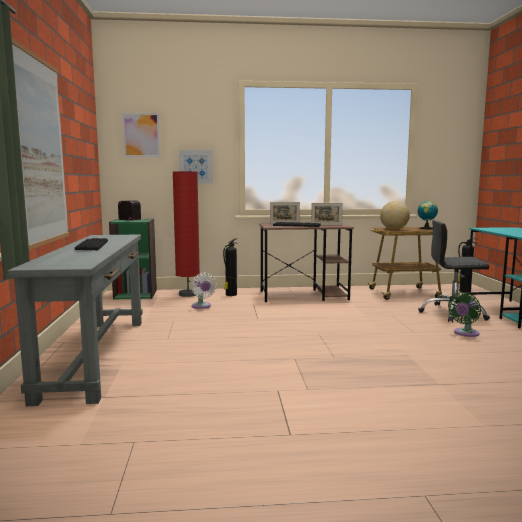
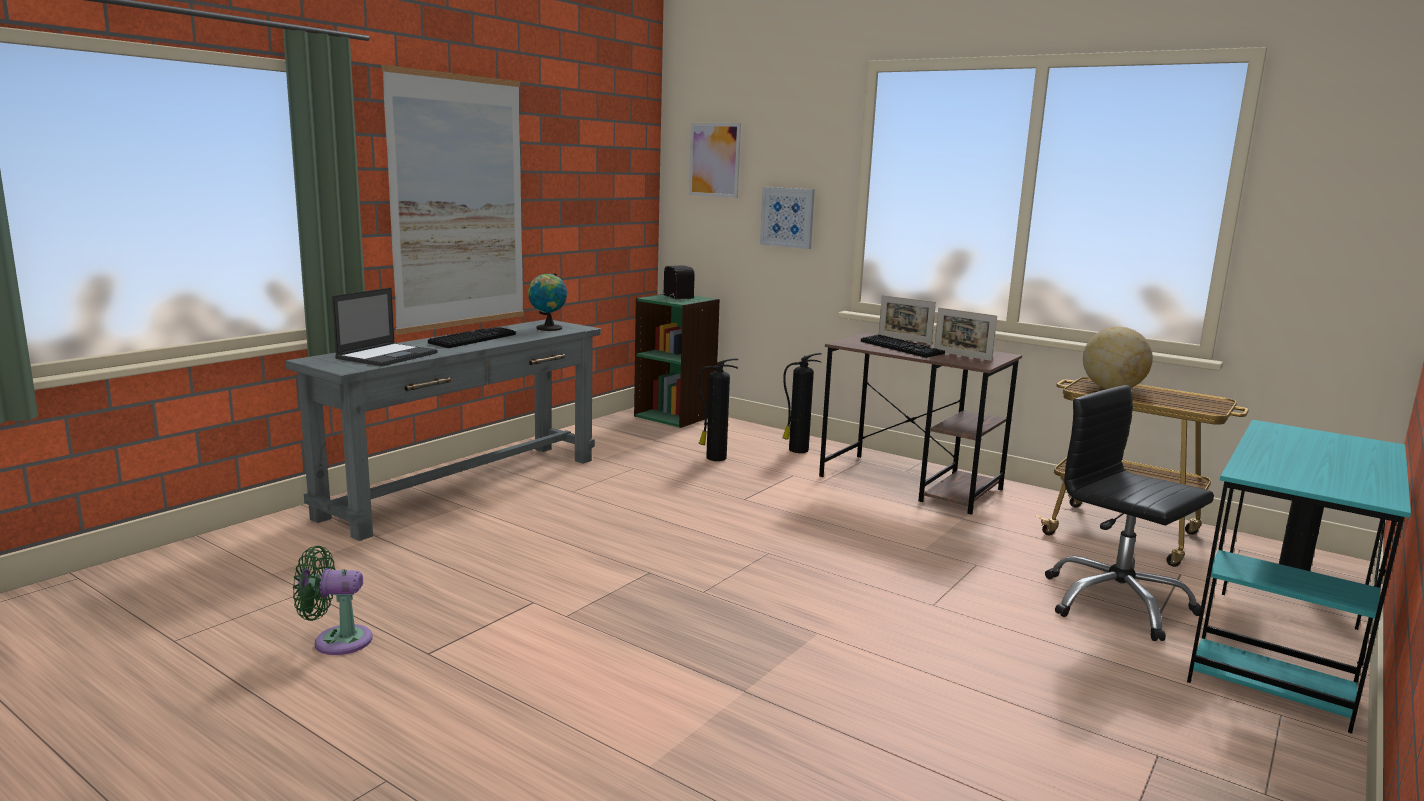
camera: 40 degrees right, 5 degrees up
(75, 257) = (388, 355): none -> laptop
(188, 294) = (740, 433): red floor lamp -> none
(202, 306) = (714, 458): white fan -> fire extinguisher
(426, 228) = (1204, 401): globe -> globe (547, 328)
(465, 333) = (1027, 644): green fan -> green fan (337, 641)

